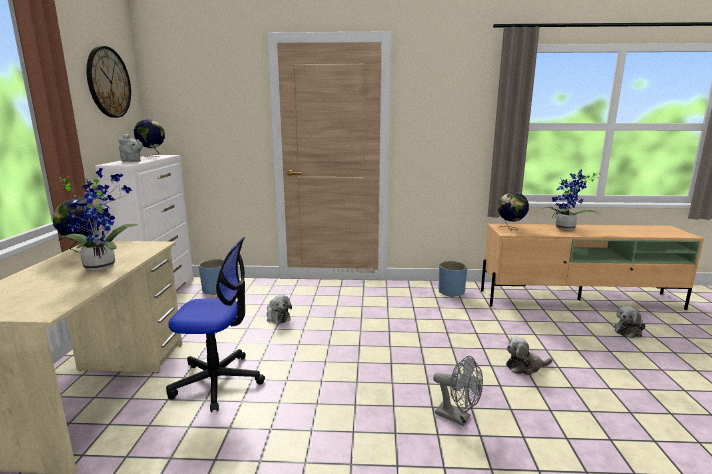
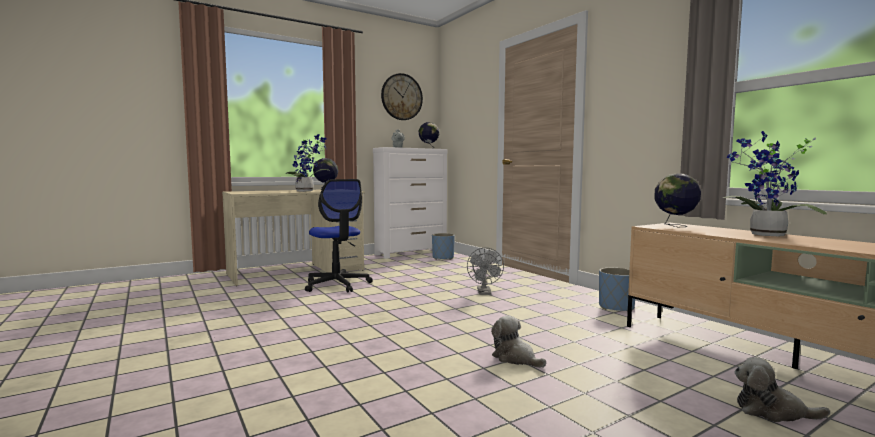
camera: 55 degrees right, 10 degrees down
(277, 317) = (436, 276): plush toy -> none
(458, 417) = (381, 345): grey fan -> grey fan (484, 293)

